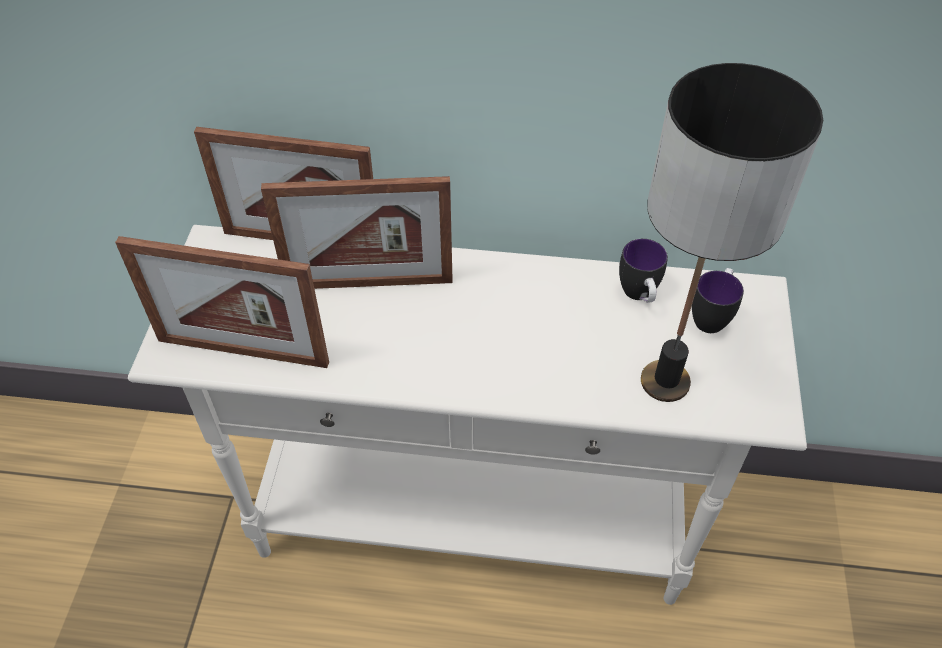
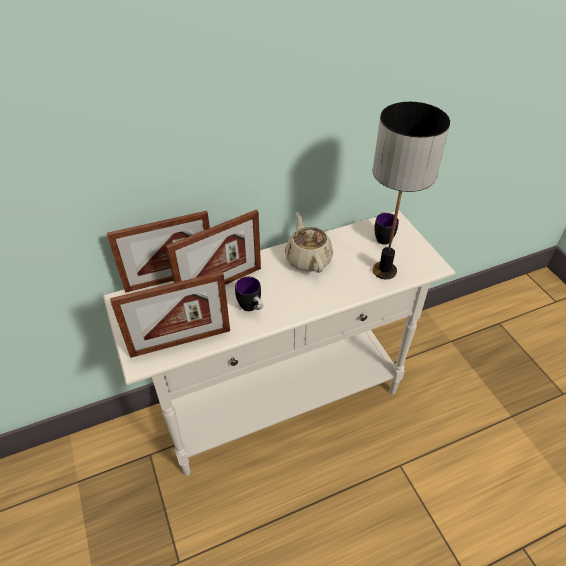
camera: 30 degrees left, 5 degrees down
(544, 300) = (308, 259): none -> beige teapot
(639, 296) = (347, 241): mug -> mug (252, 308)

